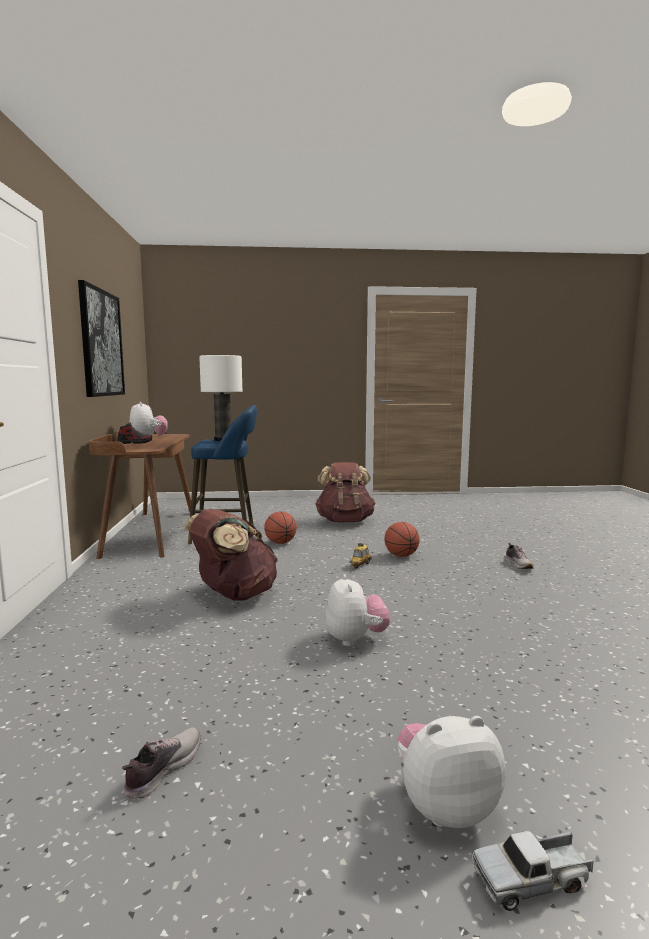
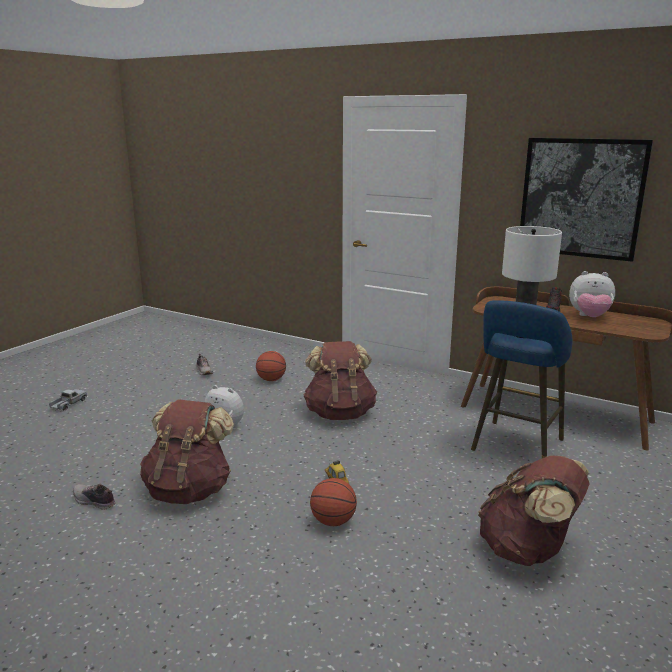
camera: 125 degrees right, 10 degrees up
(280, 543) = (456, 466): basketball -> basketball (271, 380)
(445, 806) = (106, 404): plush toy -> none
(467, 606) = (189, 490): none -> brown backpack
(519, 565) = (202, 591): shoe -> shoe (94, 501)

